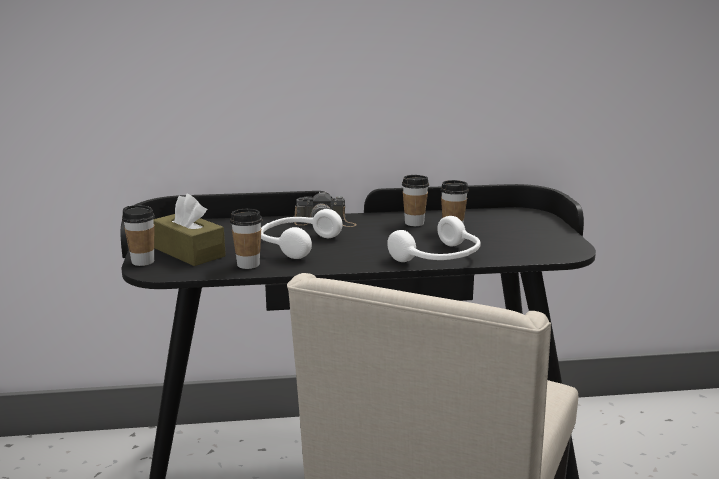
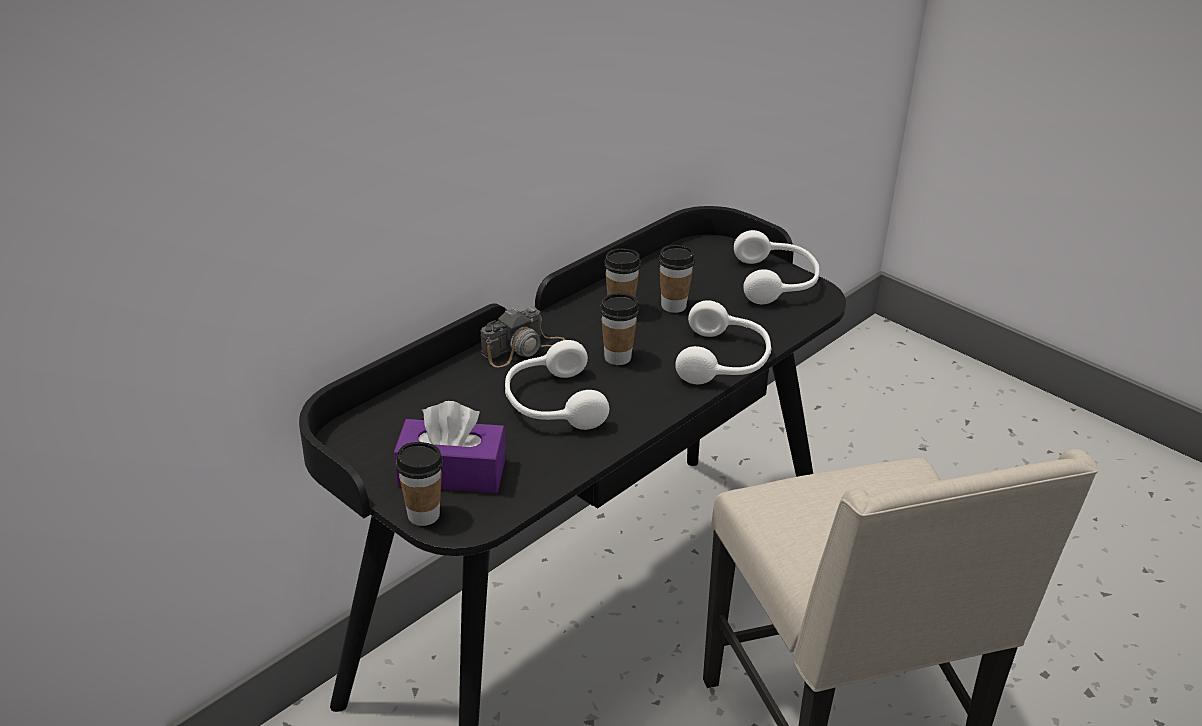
camera: 40 degrees left, 15 degrees up
(189, 252) = (452, 472): brown tissue box -> purple tissue box
(248, 264) = (552, 461): cup -> cup (617, 357)
(549, 237) = (777, 282): none -> white headphones

